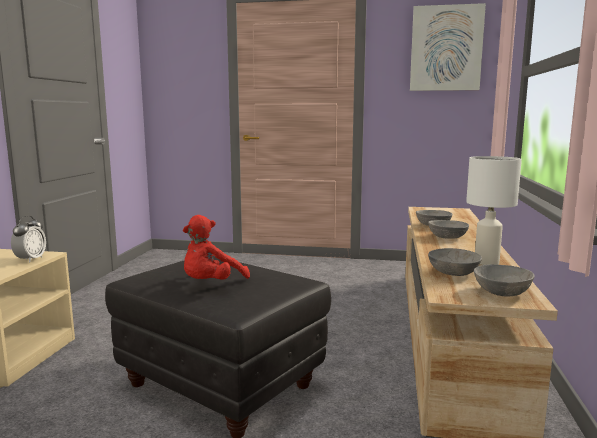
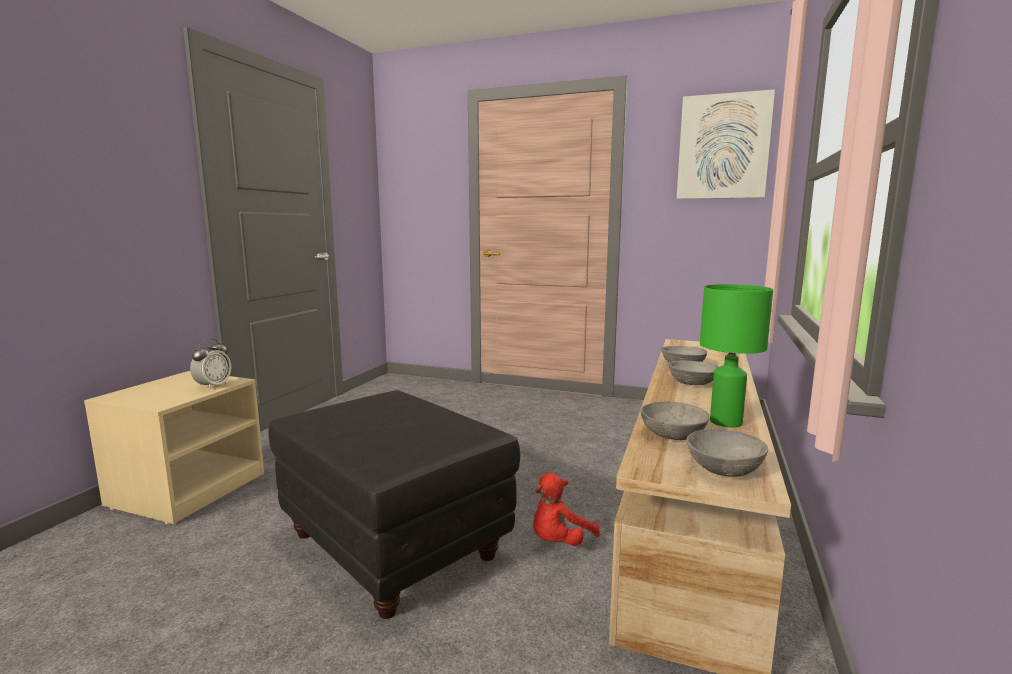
camera: 10 degrees right, 0 degrees up
(211, 284) = (376, 430): red plush toy -> red plush toy (559, 542)
(487, 262) = (727, 422): white table lamp -> green table lamp

